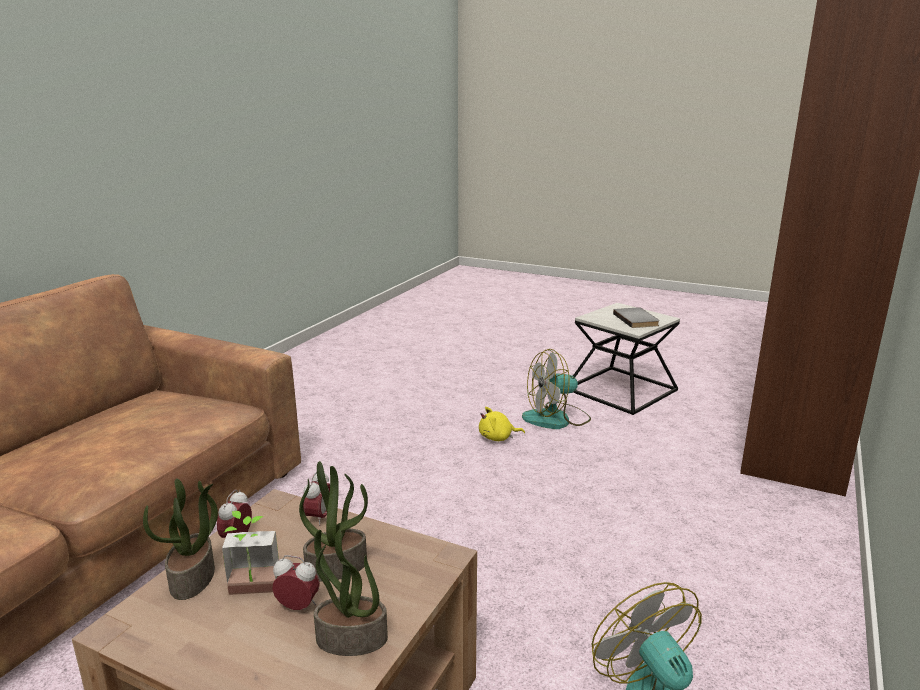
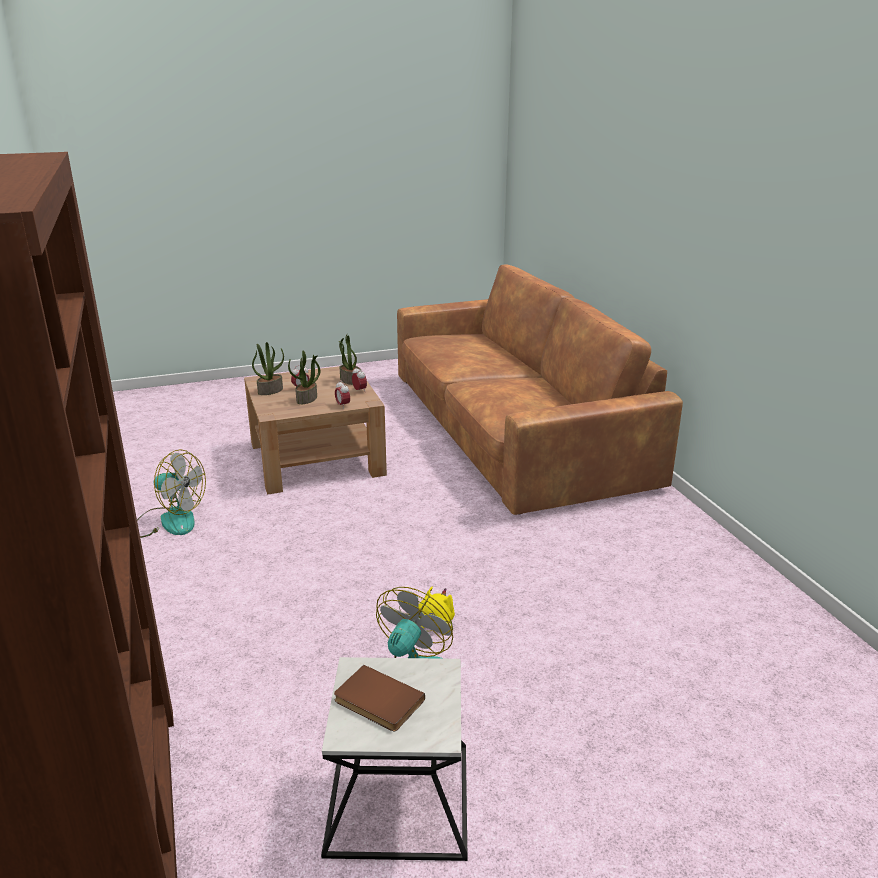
camera: 135 degrees right, 5 degrees up
(253, 592) = (323, 386): potted plant -> none
(637, 319) = (377, 702): grey book -> brown book

